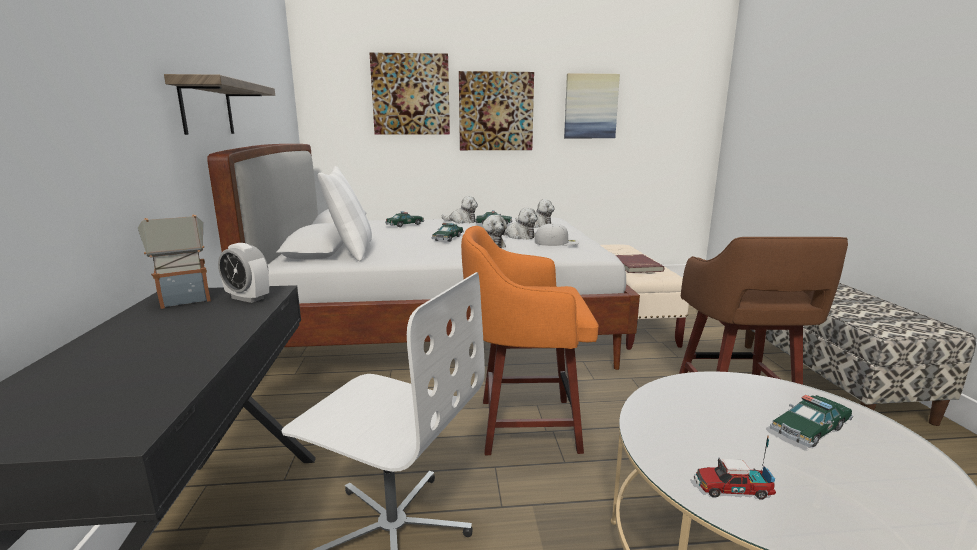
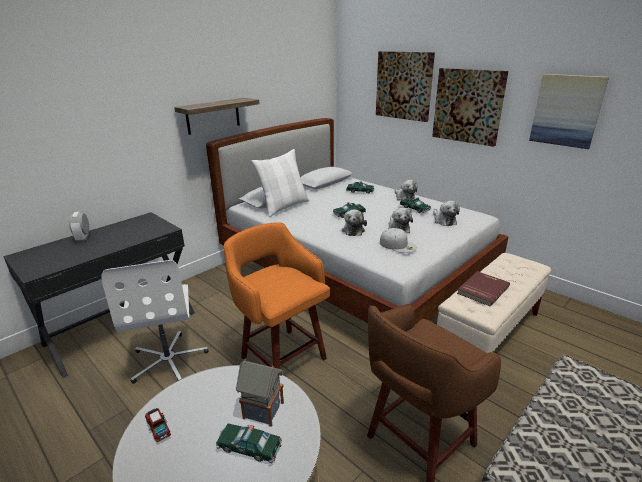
camera: 50 degrees right, 10 degrees up
(183, 299) = (143, 221): toy house -> toy house (262, 410)
(247, 298) = (154, 230): alarm clock -> alarm clock (83, 238)

